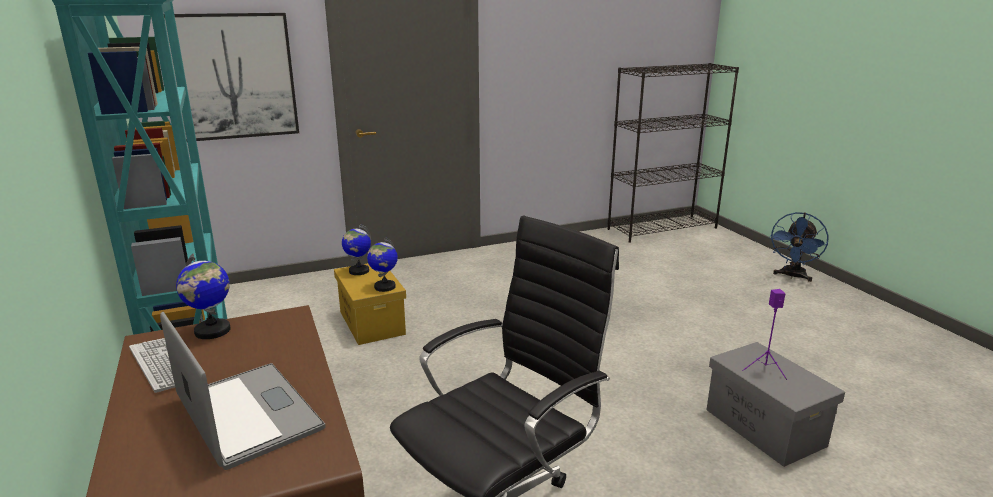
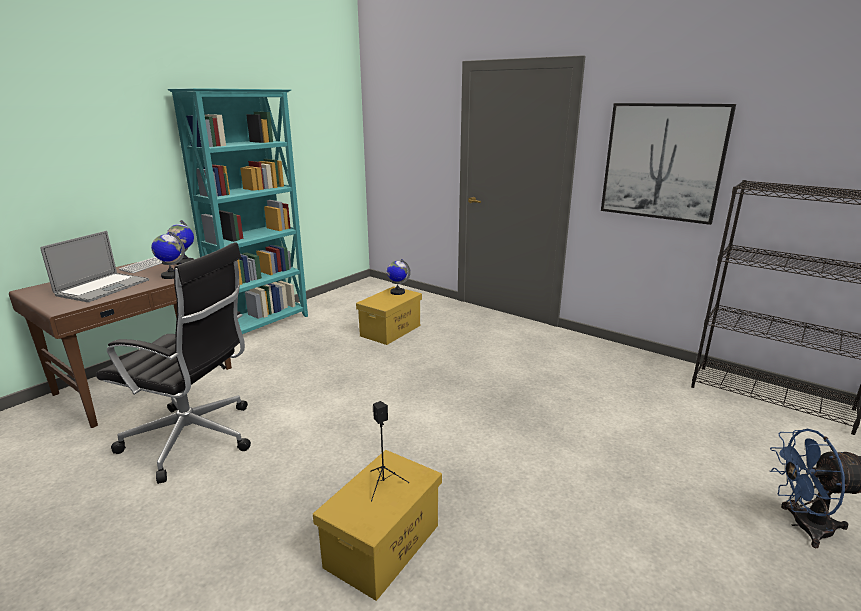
camera: 60 degrees right, 0 degrees up
(229, 77) = (405, 146): picture -> picture (662, 162)
(384, 287) = (382, 304): globe -> globe (171, 276)
(763, 427) = (383, 544): grey storage box -> yellow storage box
(764, 369) = (384, 484): purple speaker -> black speaker

